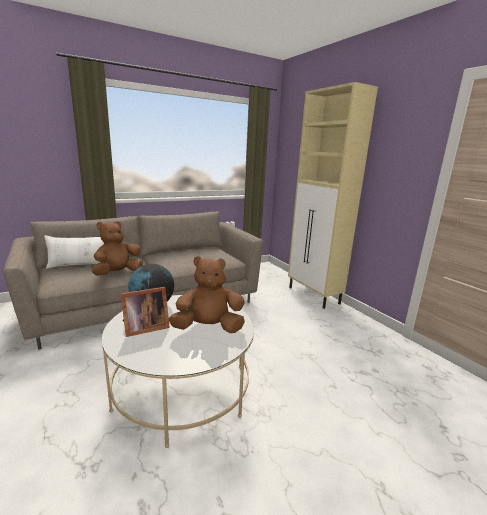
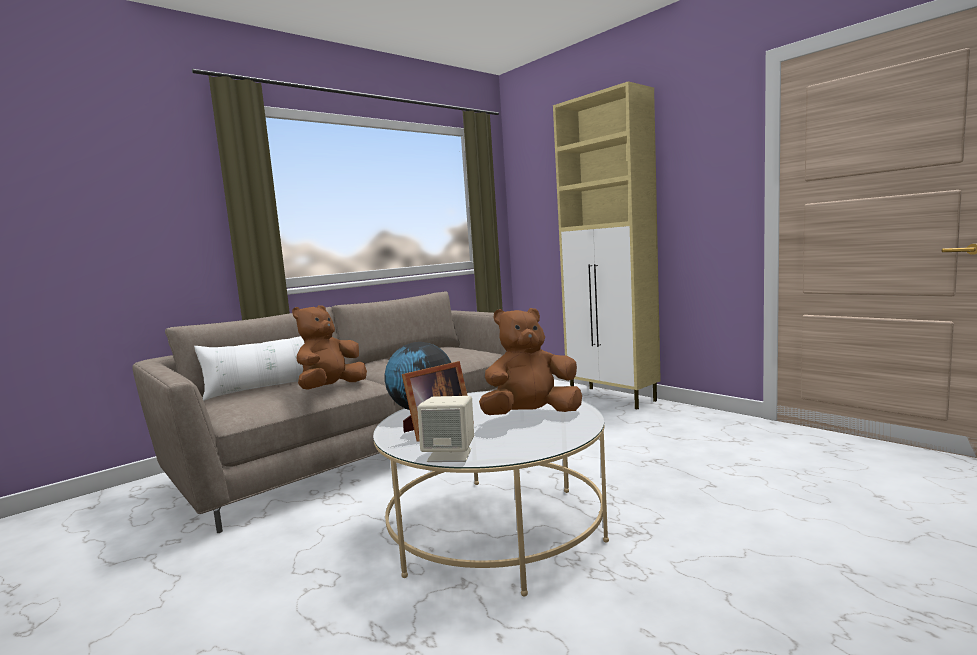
camera: 10 degrees left, 10 degrees down
(133, 355) = (450, 455): none -> beige speaker

